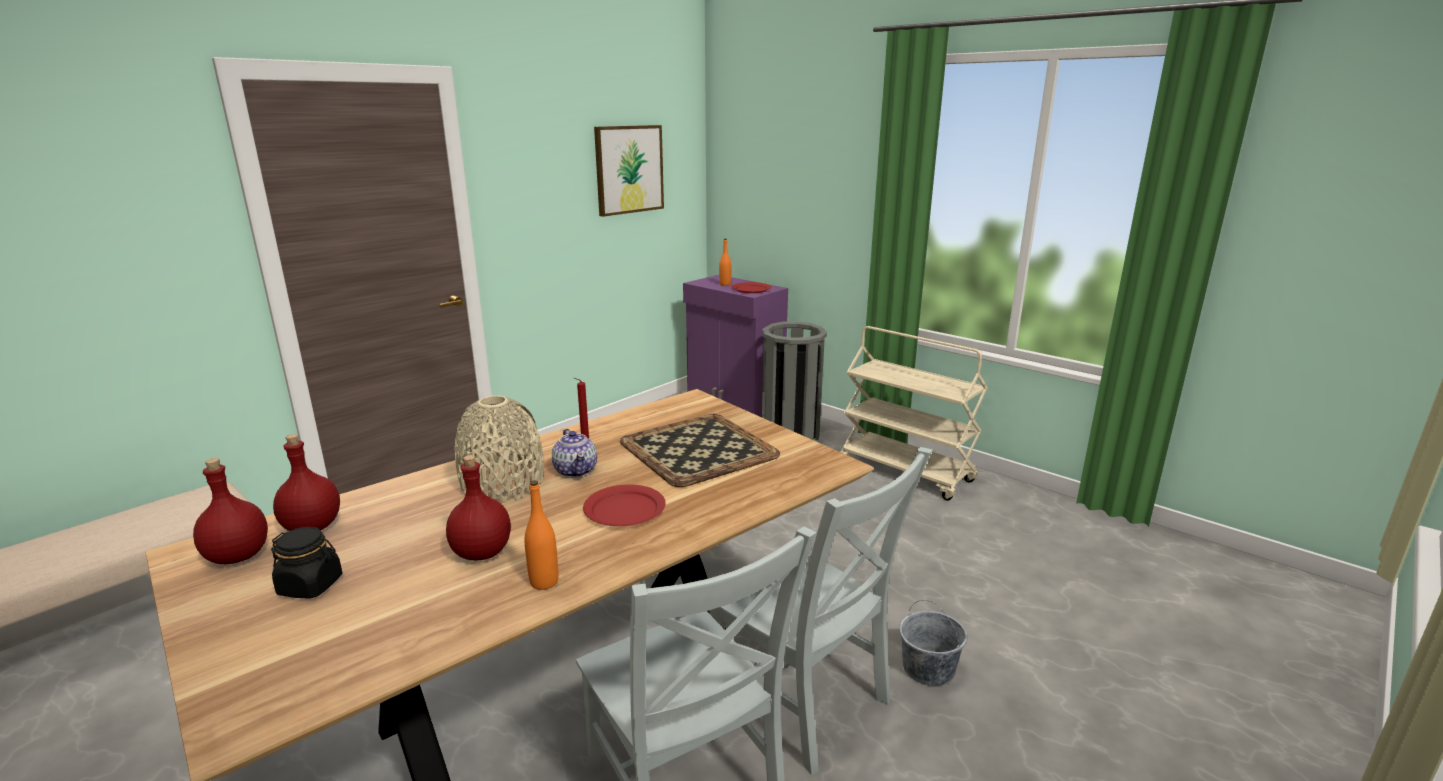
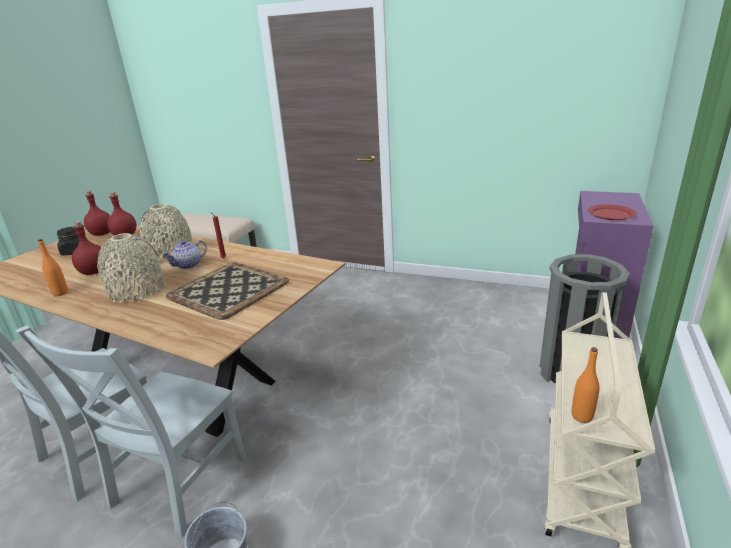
camera: 70 degrees right, 5 degrees up
(625, 509) = (137, 290): red plate -> beige vase
(629, 169) = (547, 73): picture -> none
(725, 284) = (607, 202): orange bottle -> orange bottle (582, 416)

